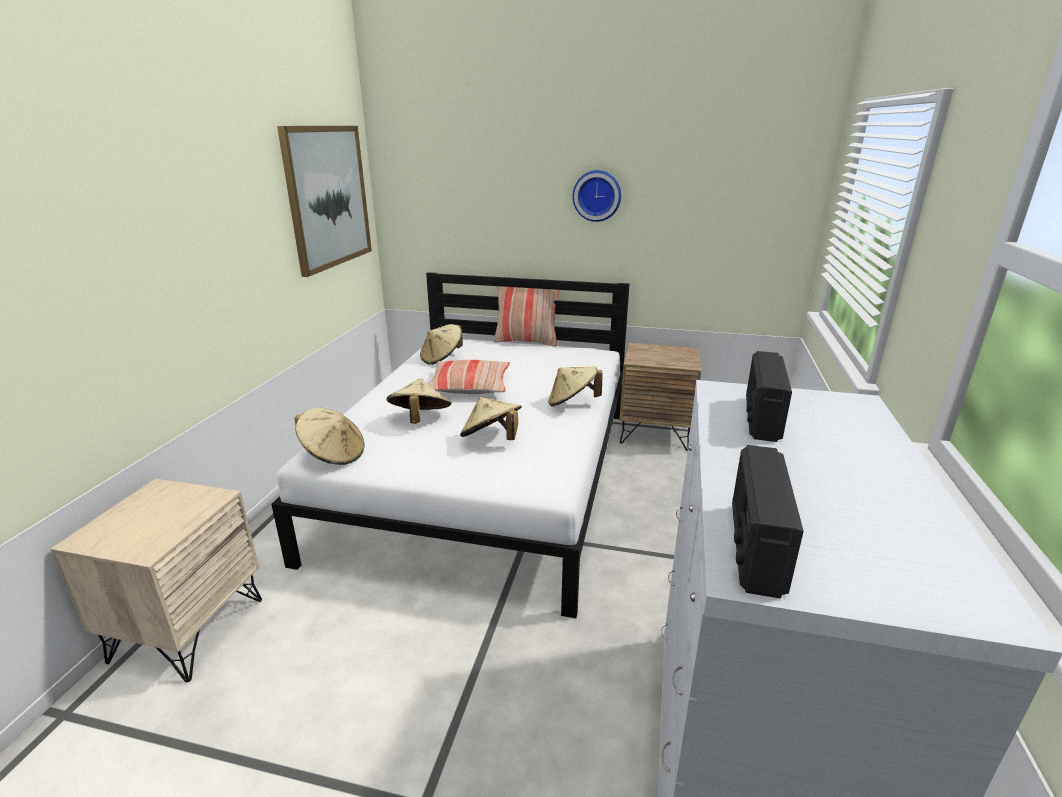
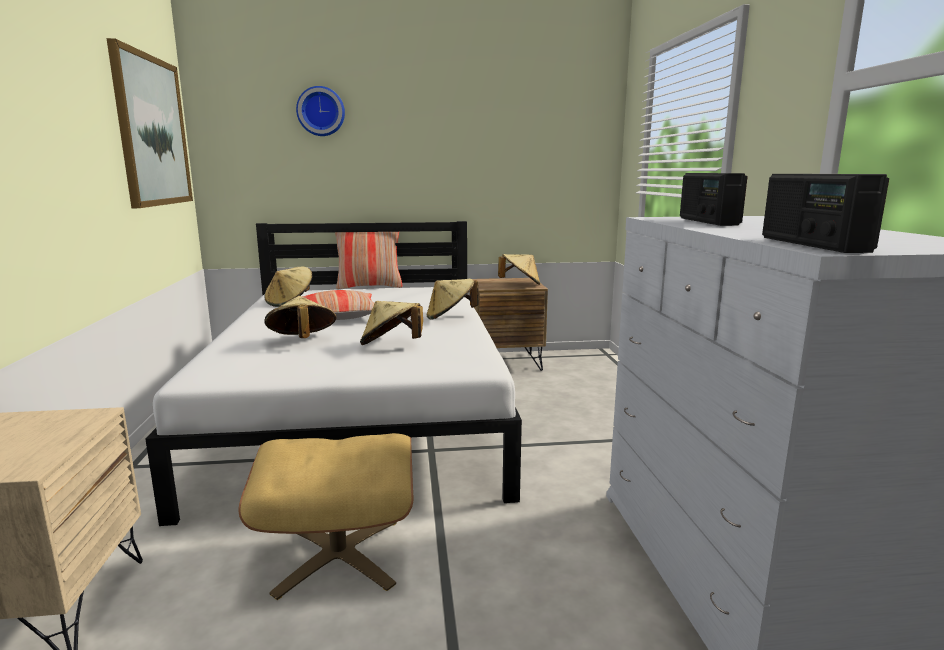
camera: 20 degrees left, 10 degrees down
(333, 455) = (220, 373): beige hat -> beige hat (520, 284)
(398, 635) = (339, 555): none -> beige ottoman
(597, 195) = (429, 141): wall clock -> wall clock (321, 111)

